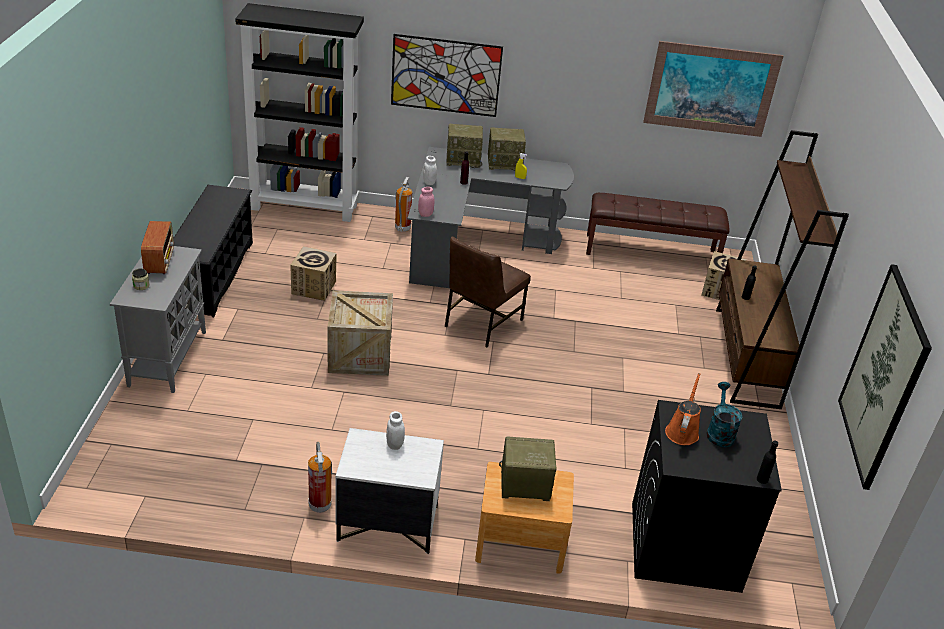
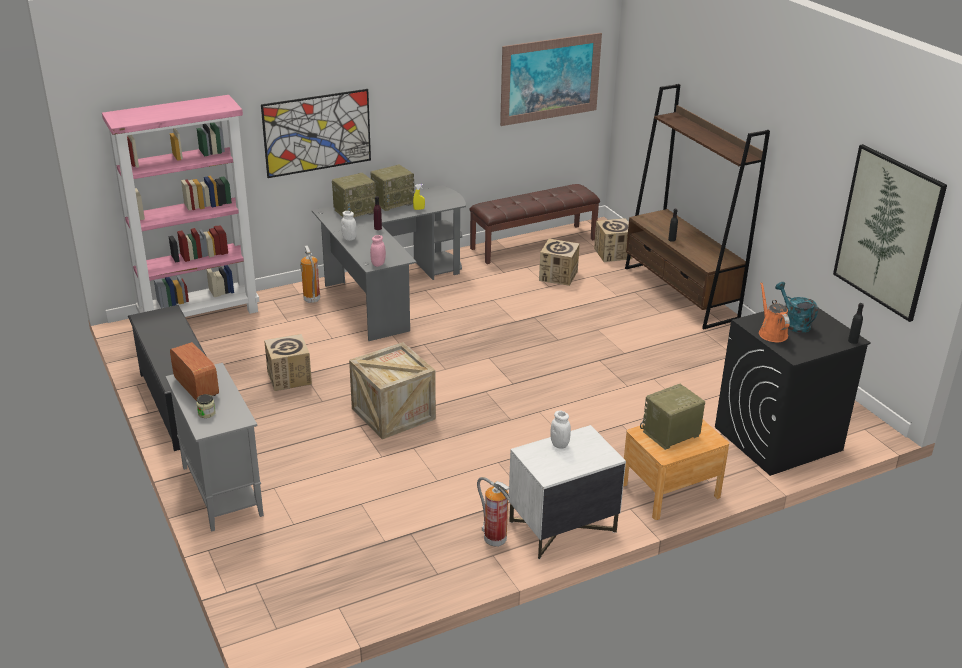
camera: 30 degrees left, 5 degrees down
(305, 207) = (200, 314): black bookcase -> pink bookcase
(481, 323) = (464, 348): brown chair -> none
(641, 291) = (558, 276): none -> cardboard box

